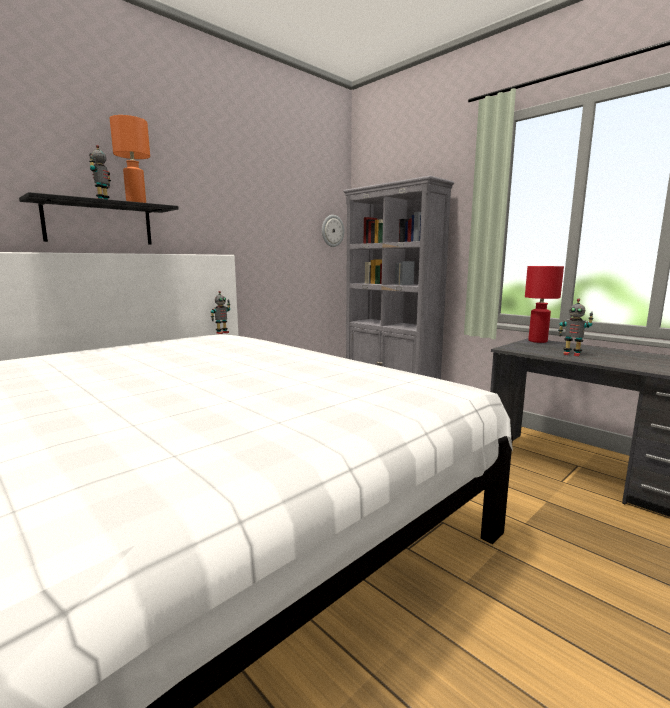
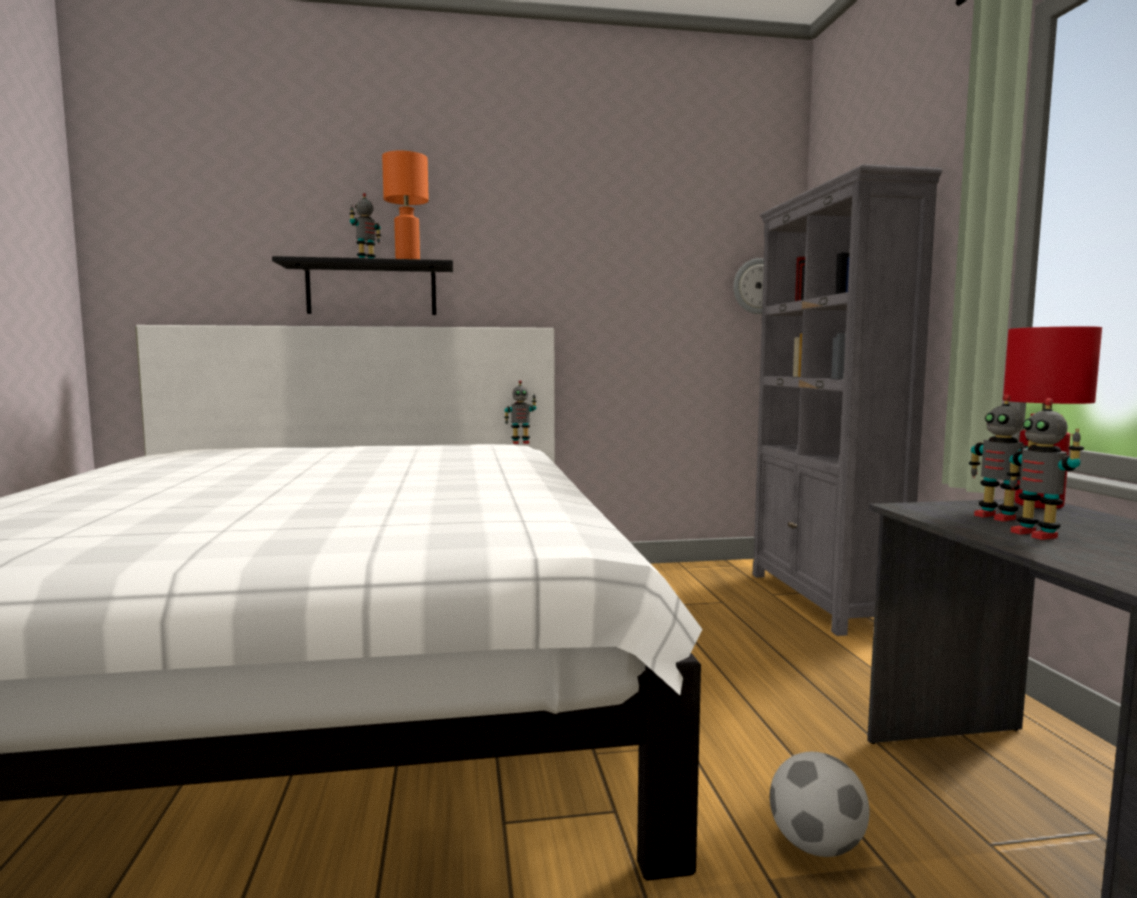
camera: 35 degrees right, 5 degrees down
(522, 504) = (816, 846): none -> football
(542, 348) = (996, 517): none -> toy robot

